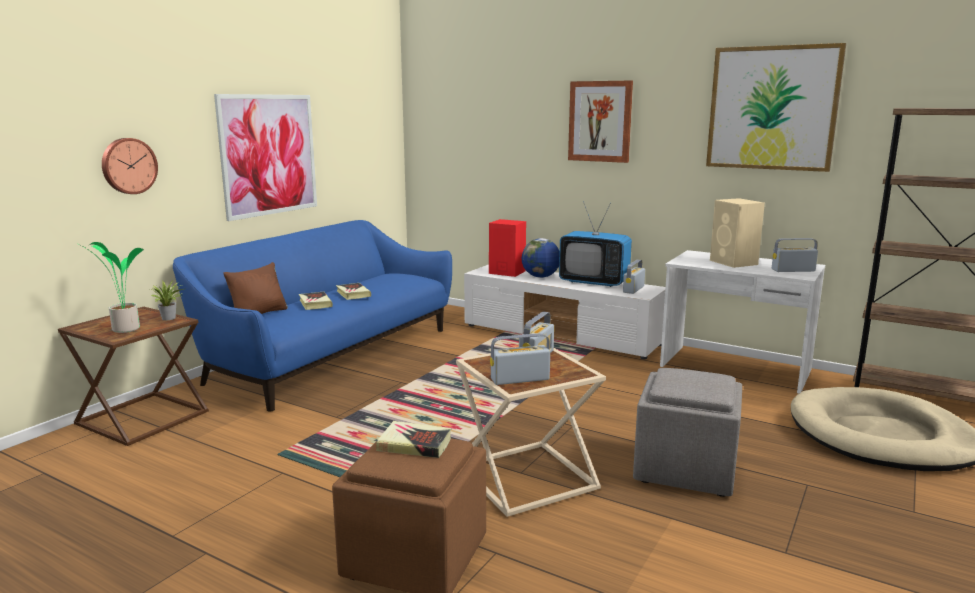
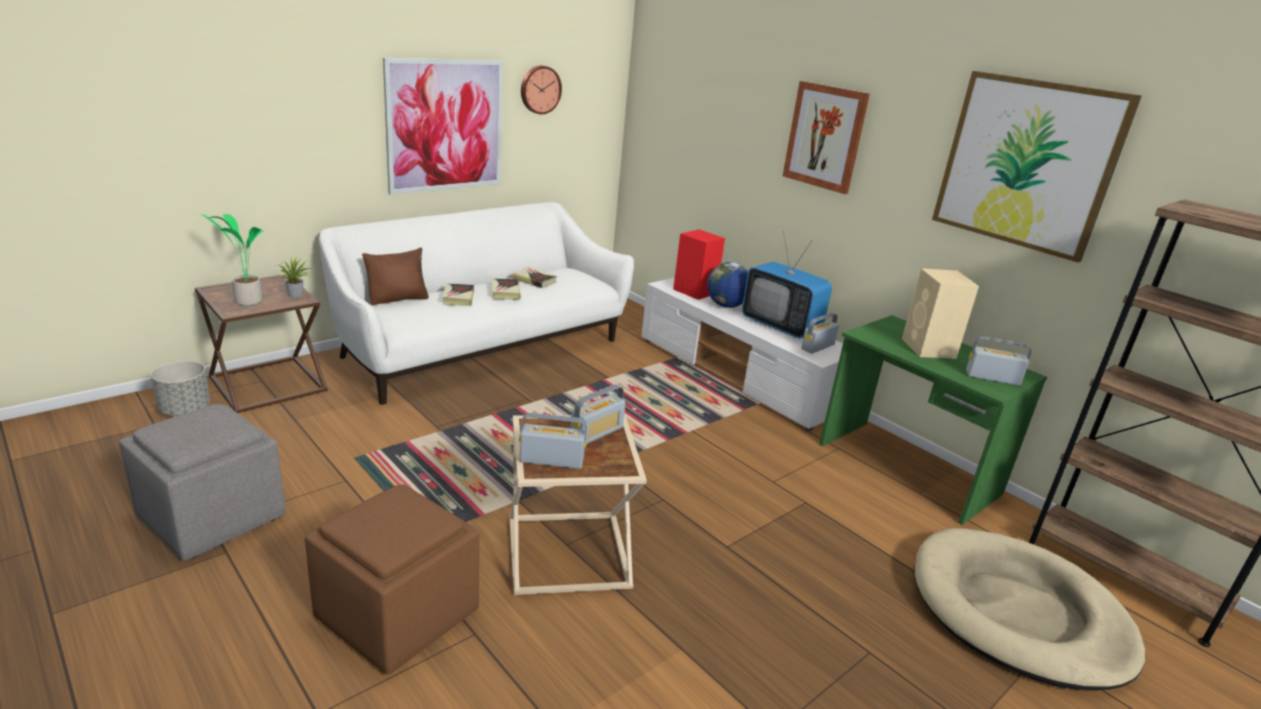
camera: 15 degrees right, 10 degrees up
(68, 454) = (185, 410): none -> grey planter
(128, 166) = (278, 132): wall clock -> wall clock (539, 89)
(330, 355) = (481, 348): blue sofa -> white sofa
(414, 444) = (402, 511): book -> book (534, 280)
(686, 470) = (744, 592): grey ottoman -> grey ottoman (211, 518)
(735, 369) = (907, 469): white desk -> green desk

